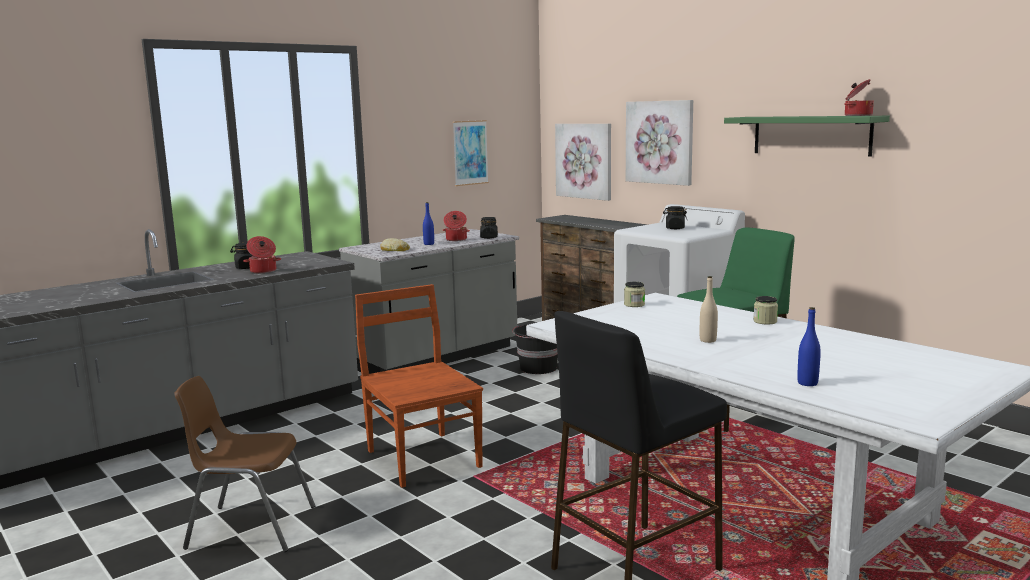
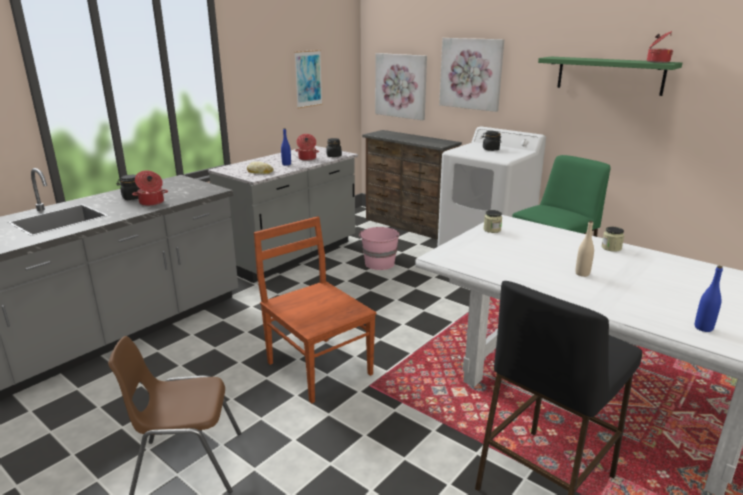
camera: 10 degrees left, 10 degrees up
(538, 368) = (379, 264): black bucket -> pink bucket

